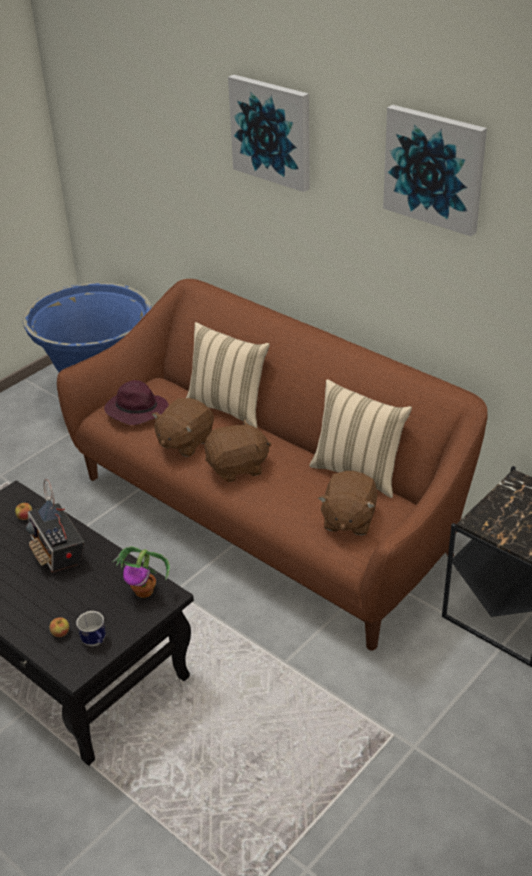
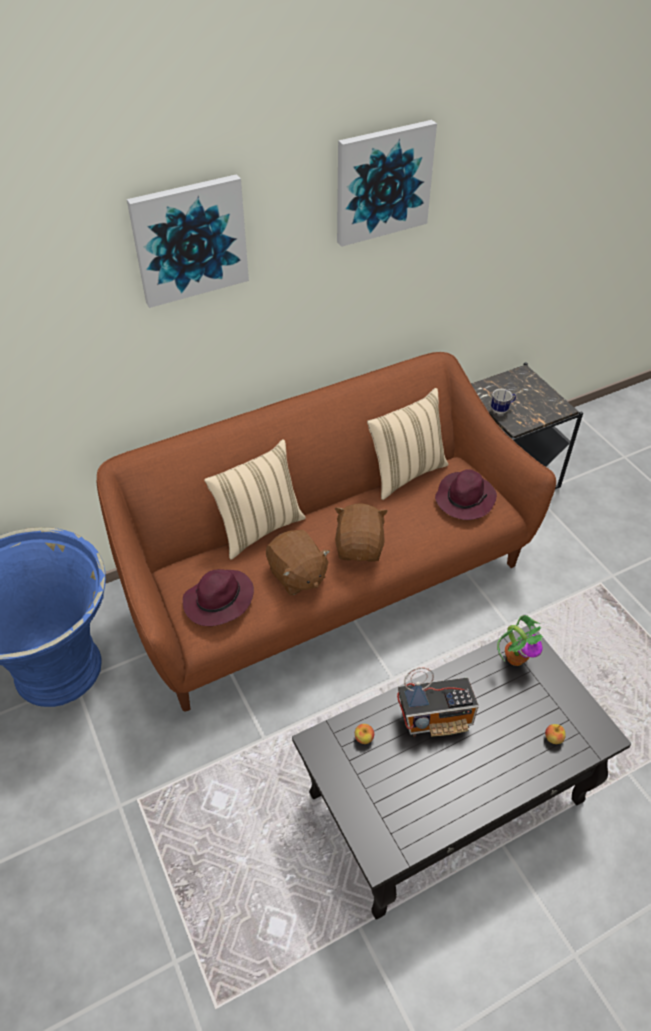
camera: 70 degrees left, 10 degrees up
(95, 642) = (572, 711): mug -> mug (502, 409)
(348, 519) = (464, 498): brown plush toy -> purple hat

